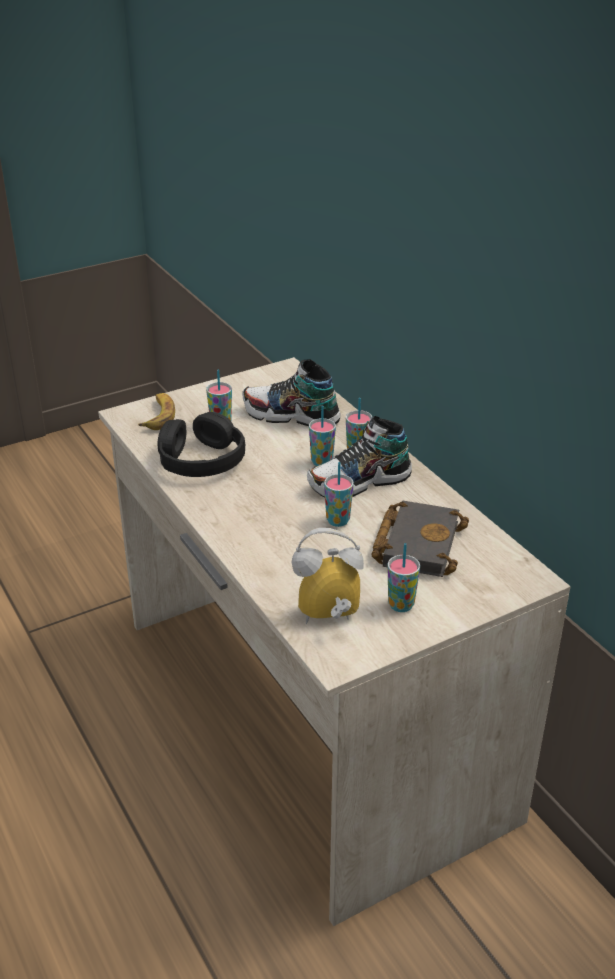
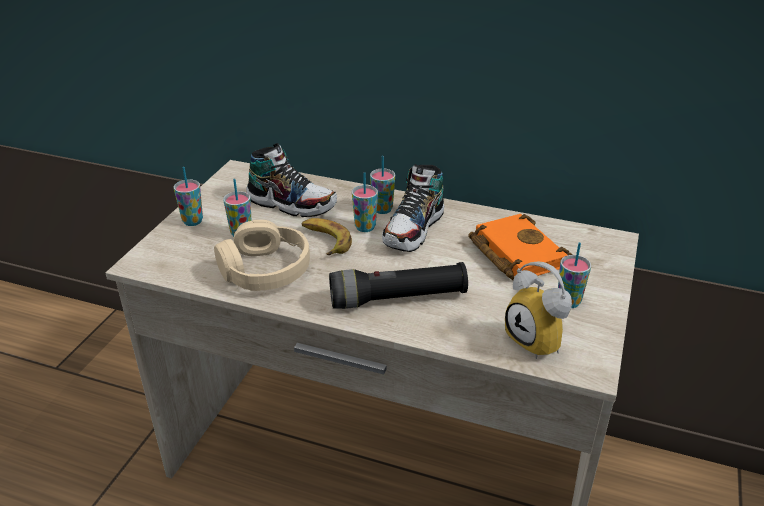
camera: 40 degrees left, 0 degrees up
(158, 416) = (173, 251): banana -> banana (325, 240)
(201, 460) = (264, 270): black headphones -> beige headphones
(266, 530) = (398, 299): none -> black flashlight
(291, 416) = (292, 204): shoe -> shoe turned 135 degrees counterclockwise
(328, 619) = (540, 341): alarm clock -> alarm clock turned 75 degrees counterclockwise
(338, 521) = (439, 264): cup -> cup (192, 221)
(416, 543) = (513, 253): black book -> orange book

